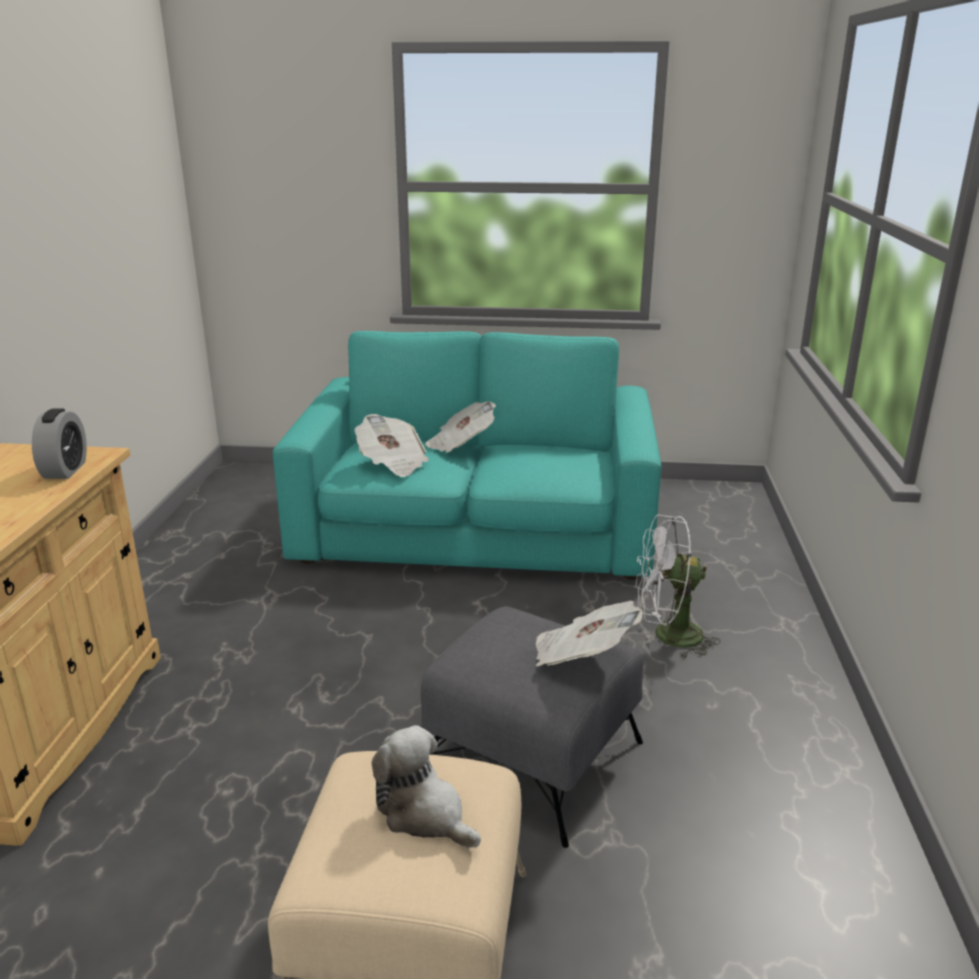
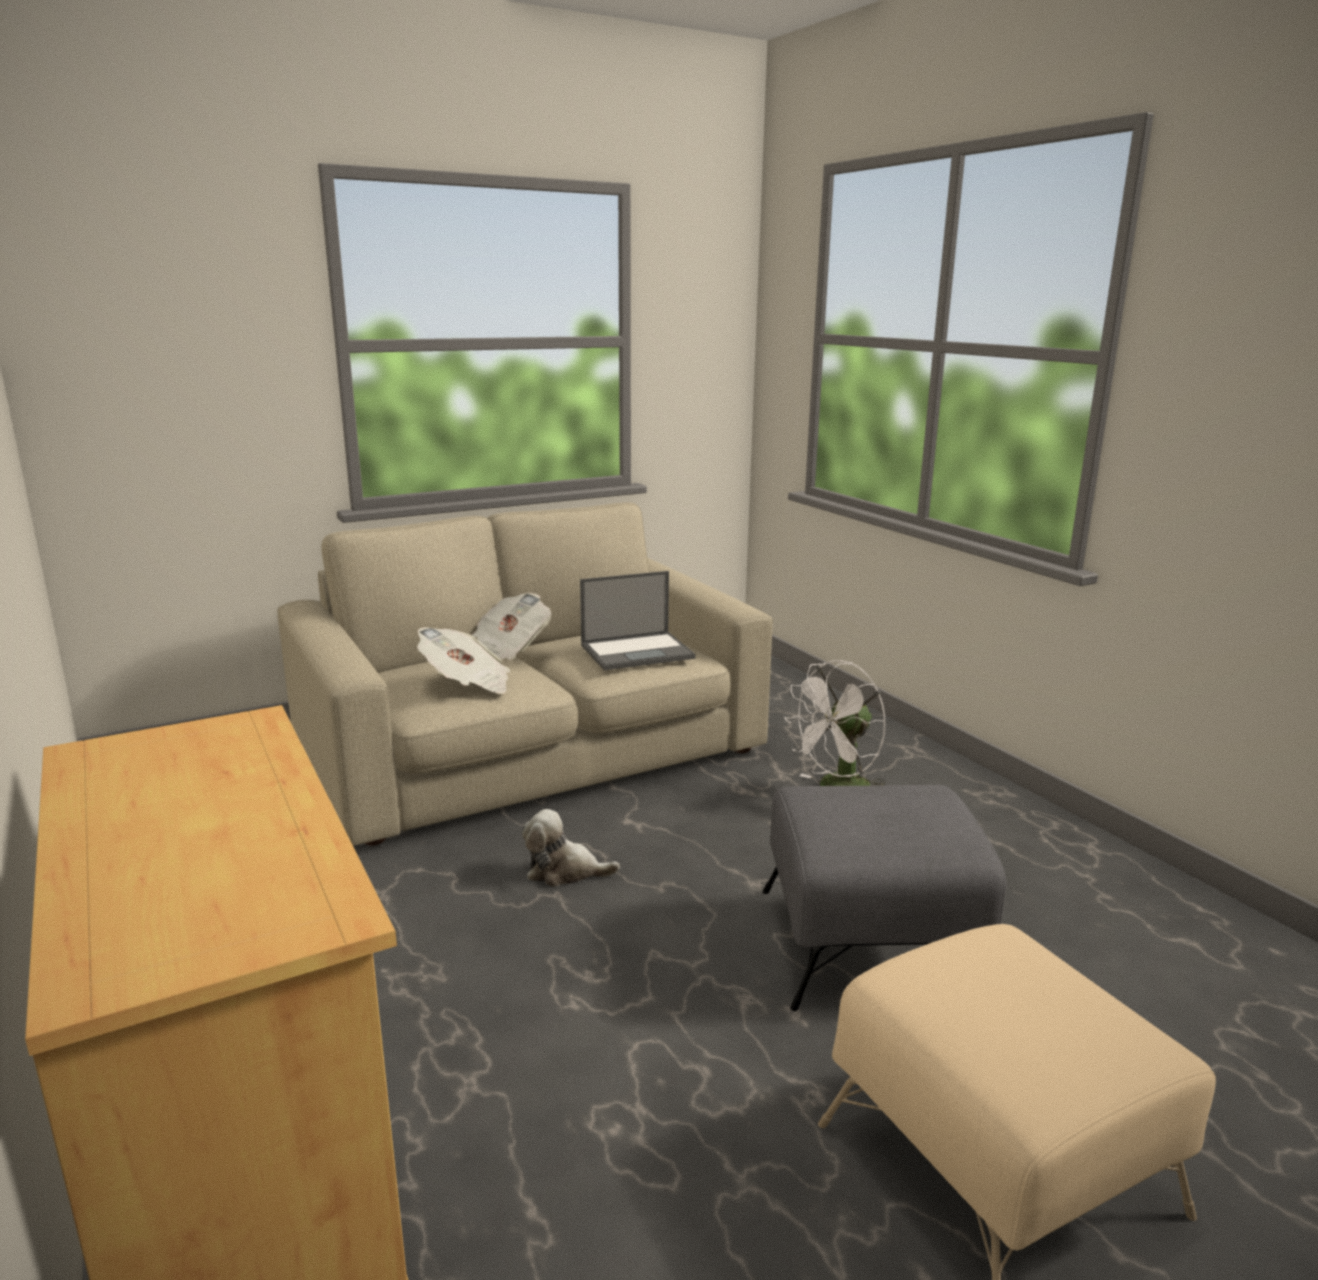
camera: 35 degrees left, 5 degrees down
(65, 470) = (242, 750): alarm clock -> none
(424, 813) = (1029, 990): plush toy -> plush toy (564, 871)
(476, 527) = (530, 748): turquoise sofa -> beige sofa
(543, 468) = (638, 651): none -> laptop
(582, 657) = (929, 803): newspaper -> none

